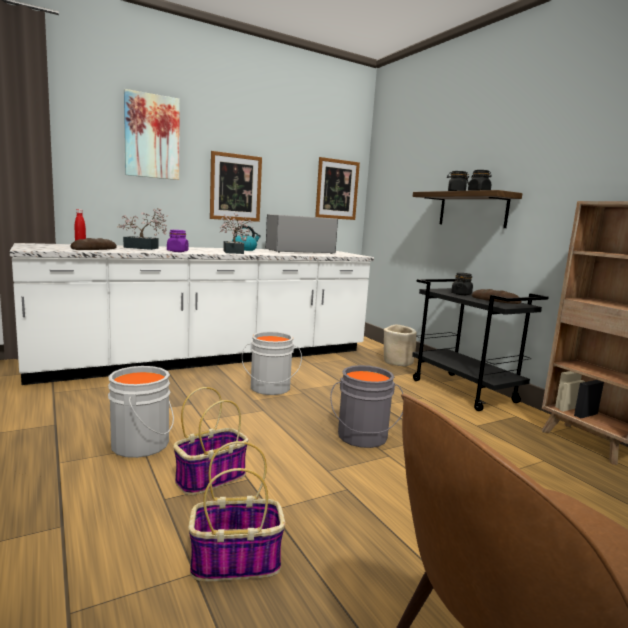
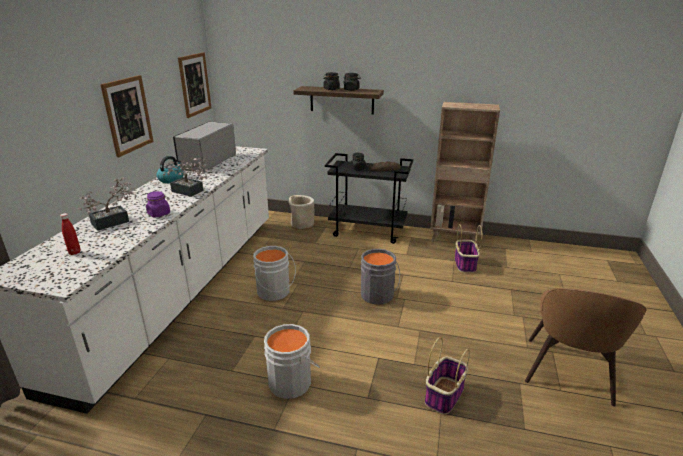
camera: 45 degrees left, 15 degrees up
(94, 249) = (100, 249): bread -> none
(152, 136) = (46, 88): picture -> none
(211, 478) = (363, 370): basket -> basket (465, 264)

